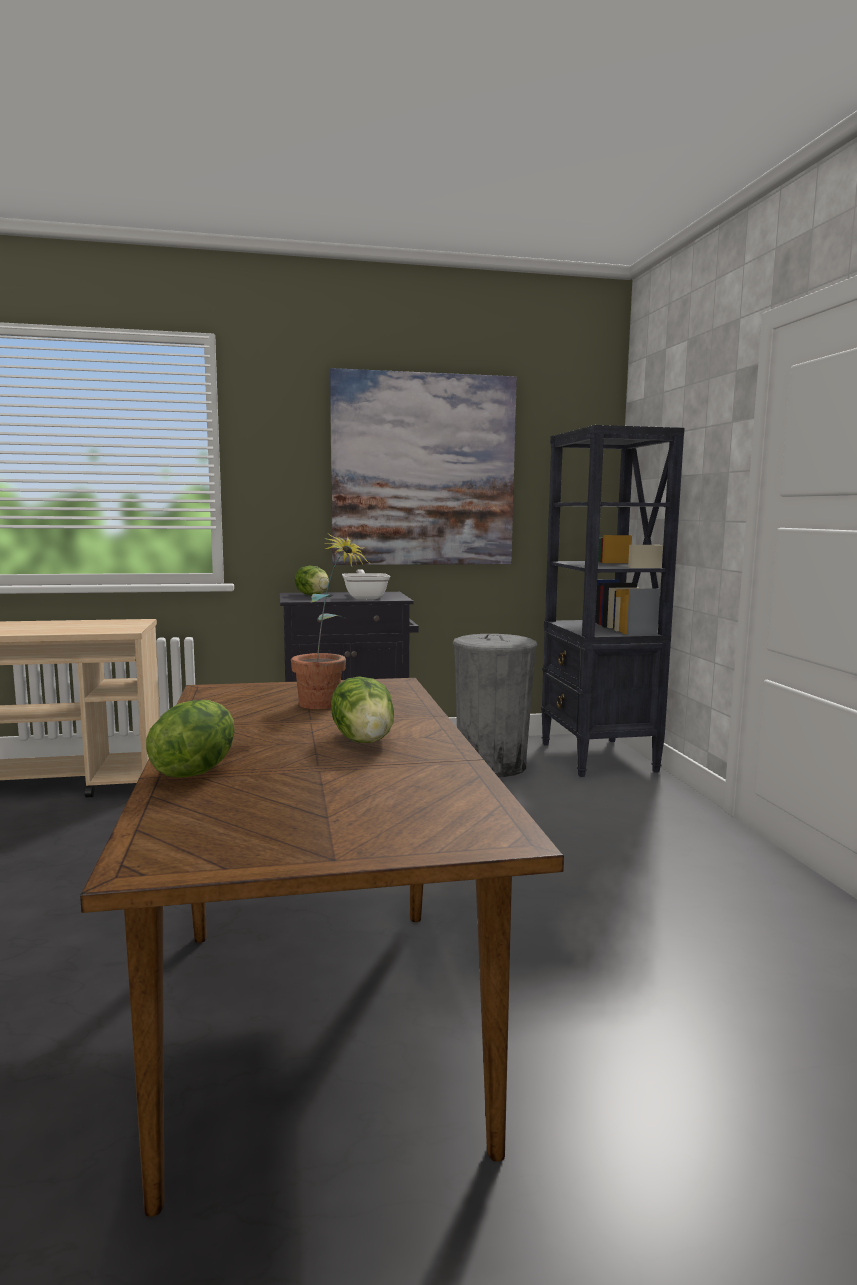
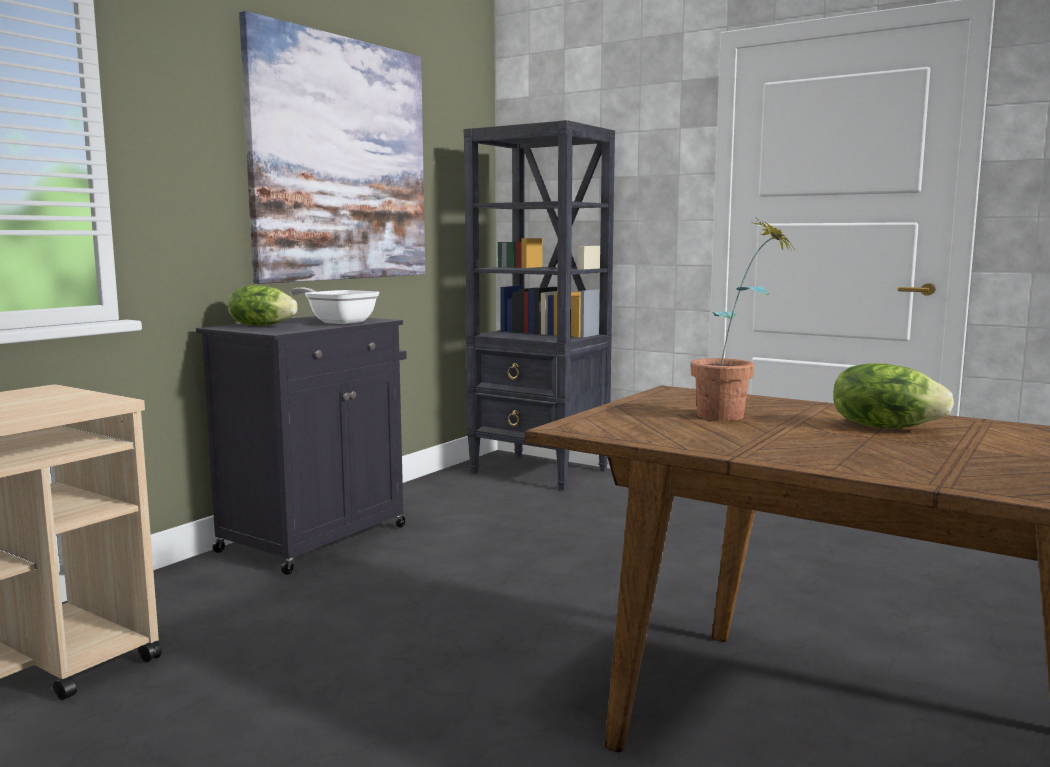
camera: 45 degrees left, 0 degrees up
(195, 769) = (929, 474): lettuce -> none
(491, 765) = (473, 502): grey trash can -> none

